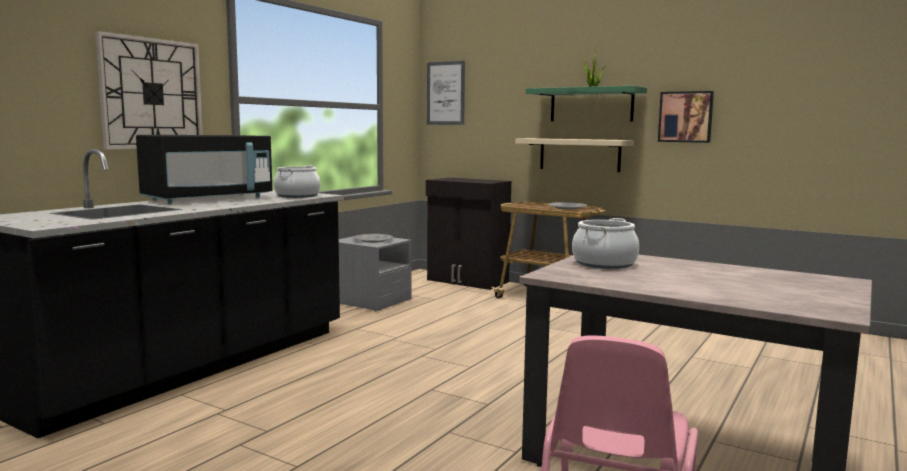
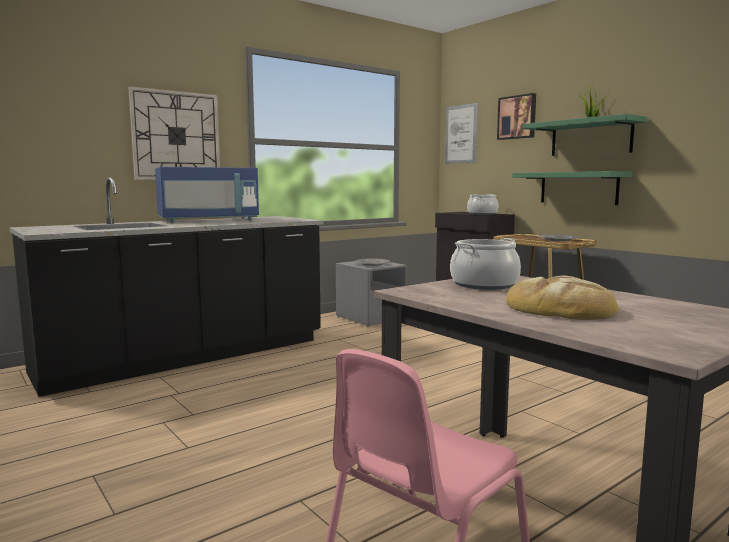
camera: 20 degrees right, 0 degrees up
(208, 199) = (208, 220): black microwave -> blue microwave
(297, 196) = (283, 220): cooking pot -> cooking pot (482, 214)
(579, 154) = (578, 188): beige shelf -> green shelf
(685, 117) = (689, 145): picture -> picture (517, 117)
(703, 283) = (559, 308): none -> bread

